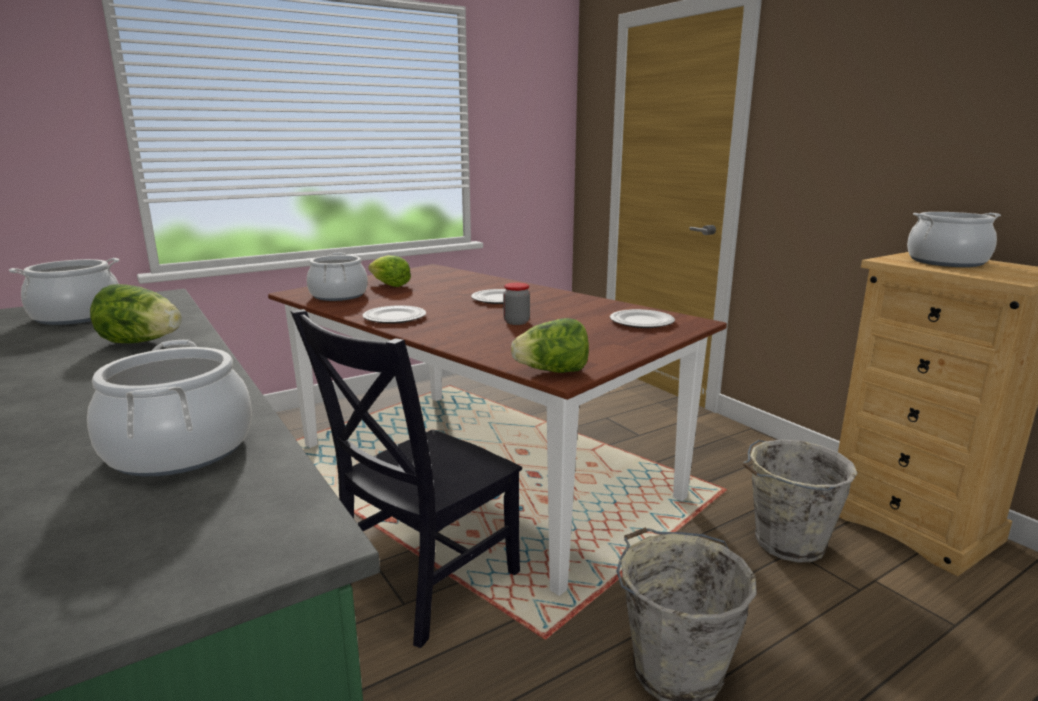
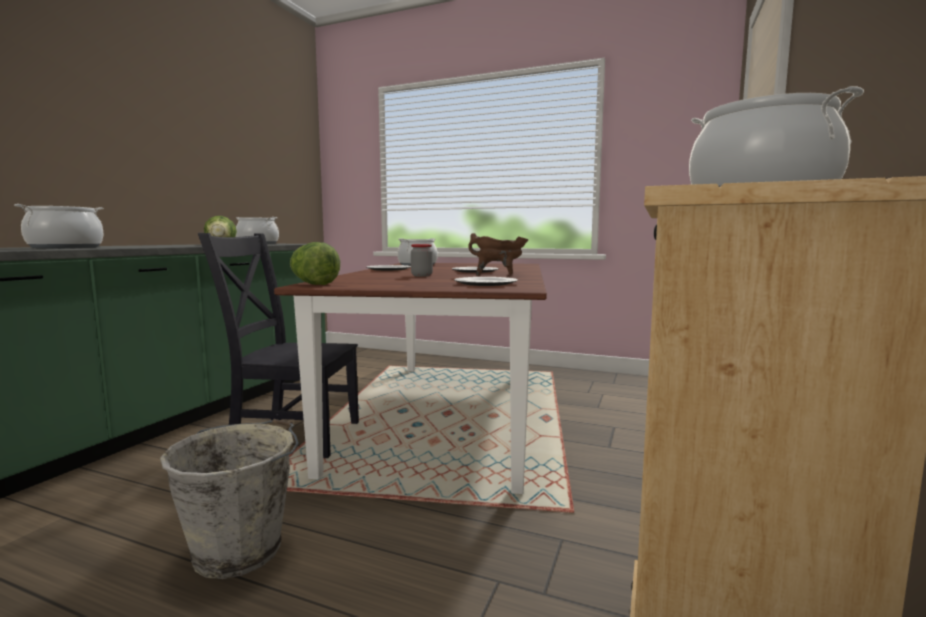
camera: 55 degrees right, 10 degrees down
(390, 285) = (460, 265): lettuce -> none
(566, 303) = (499, 275): none -> brown cooking pot
(786, 543) = (510, 573): grey bucket -> none

